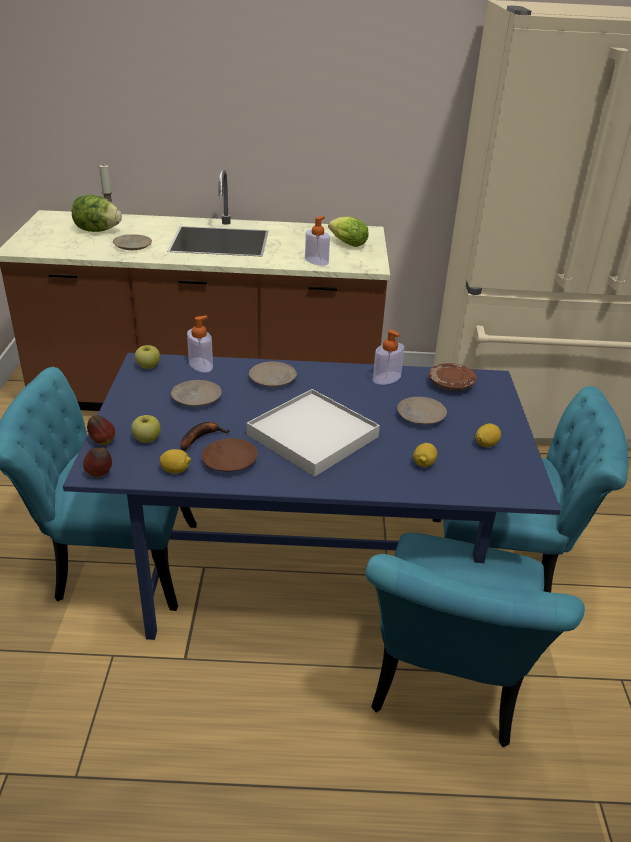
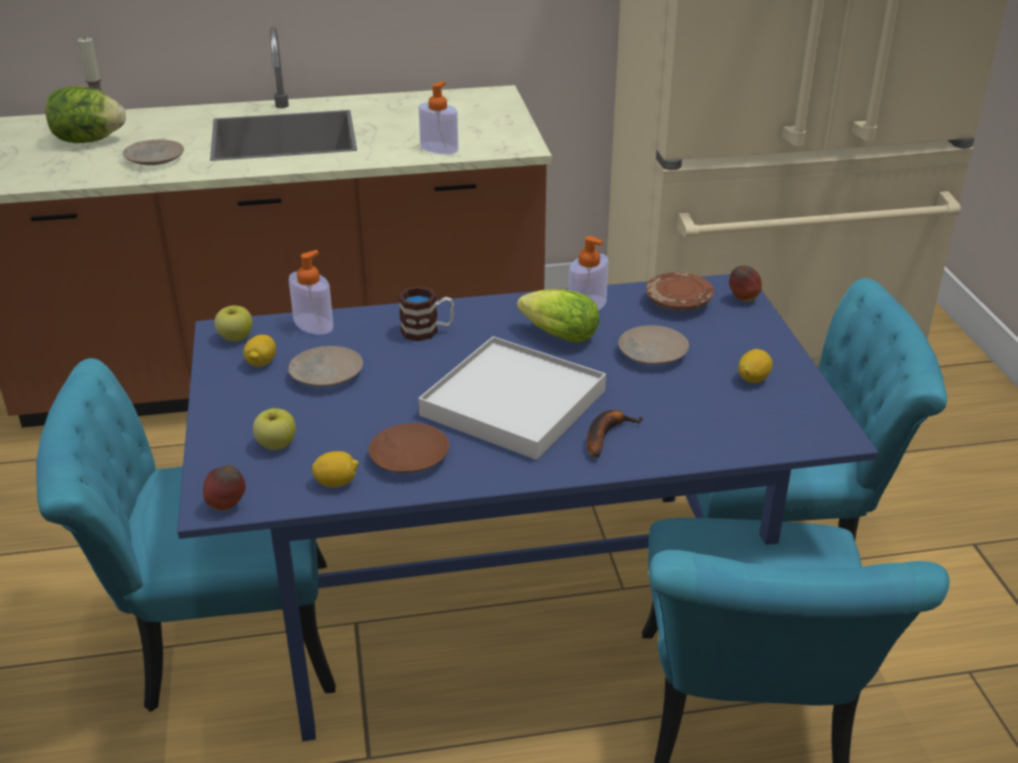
camera: 10 degrees left, 0 degrees up
(102, 442) = (212, 459): apple -> apple (743, 299)
(201, 437) = (355, 430): banana -> banana (605, 435)
(273, 380) = (427, 331): beige plate -> mug
(346, 243) = (471, 117): lettuce -> lettuce (555, 335)
(423, 464) = (679, 419): lemon -> lemon (261, 363)

